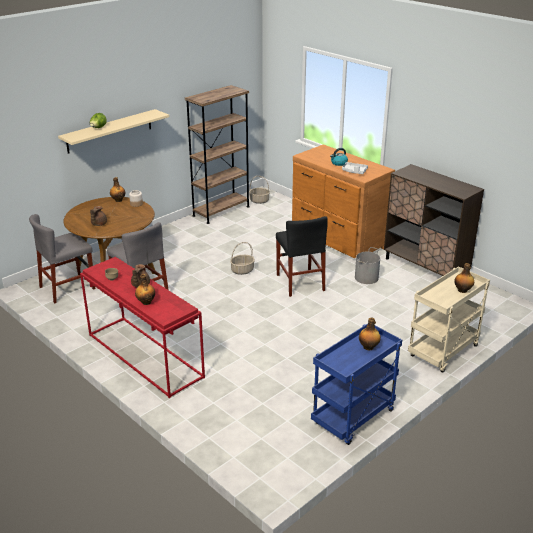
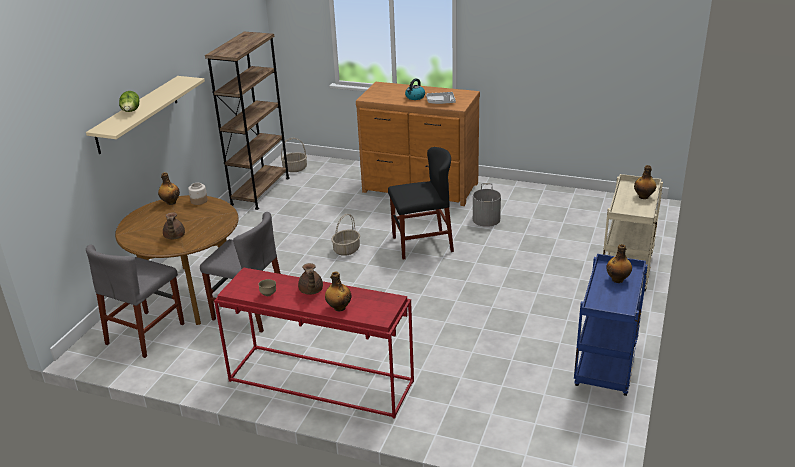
camera: 25 degrees left, 0 degrees up
(300, 282) = (422, 244): black chair -> black chair turned 60 degrees counterclockwise
(425, 268) = (534, 193): brown cabinet -> none

